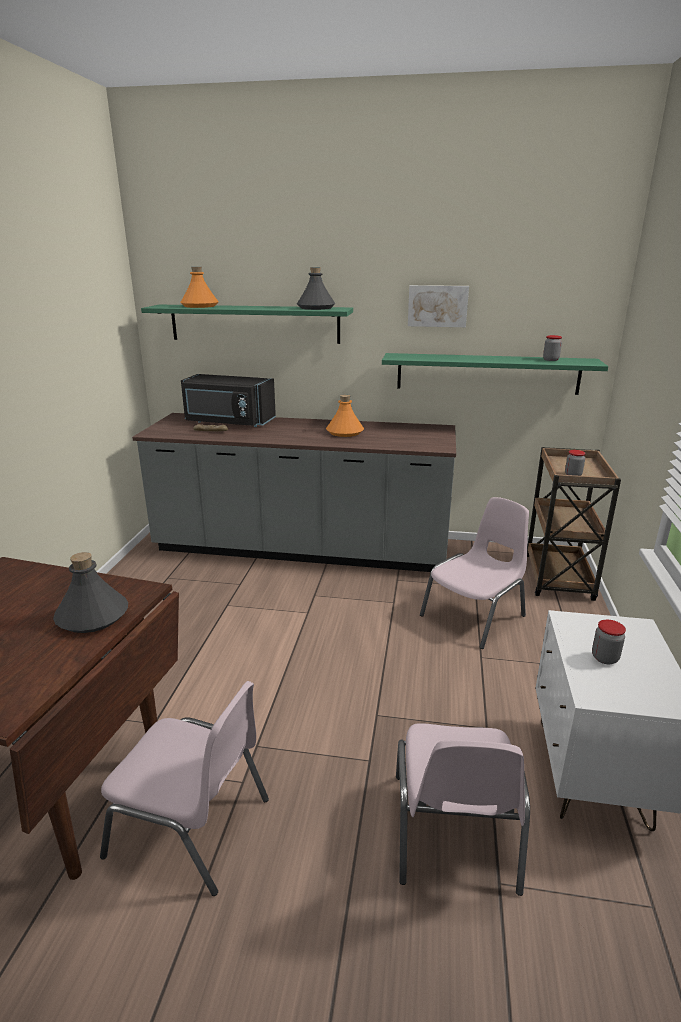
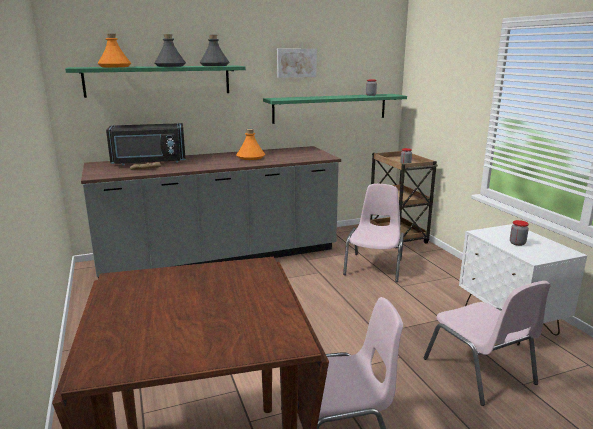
camera: 30 degrees left, 5 degrees down
(93, 616) = (253, 284): grey bottle -> grey bottle (170, 66)

